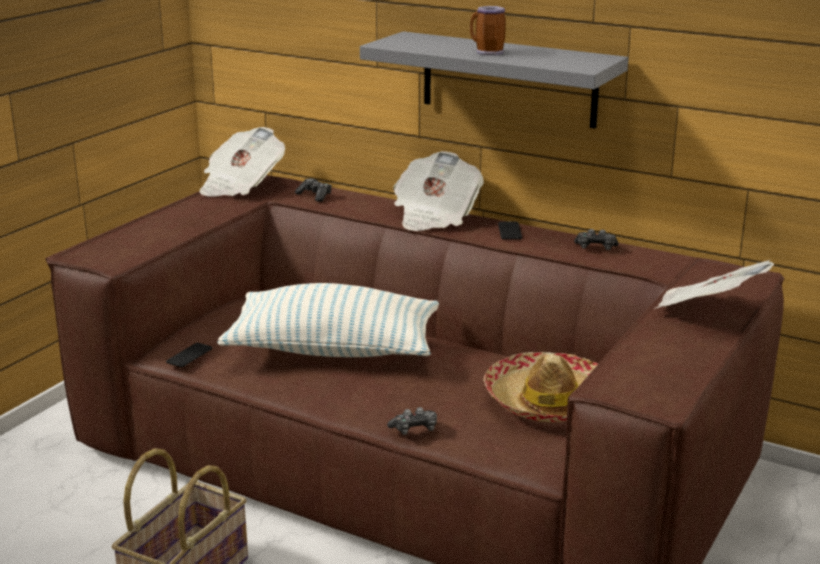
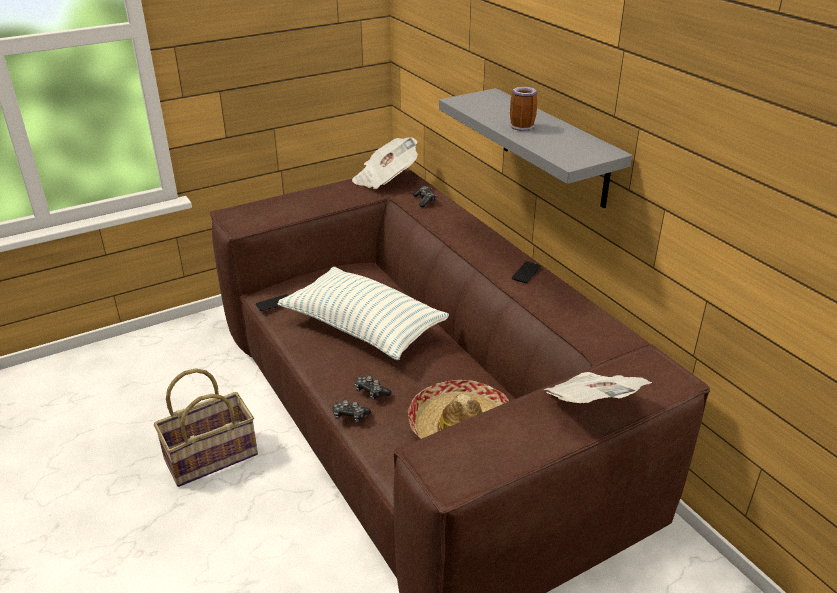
camera: 30 degrees right, 10 degrees up
(434, 216) = (486, 242): newspaper -> none
(595, 248) = (575, 309): game controller -> game controller (371, 392)

